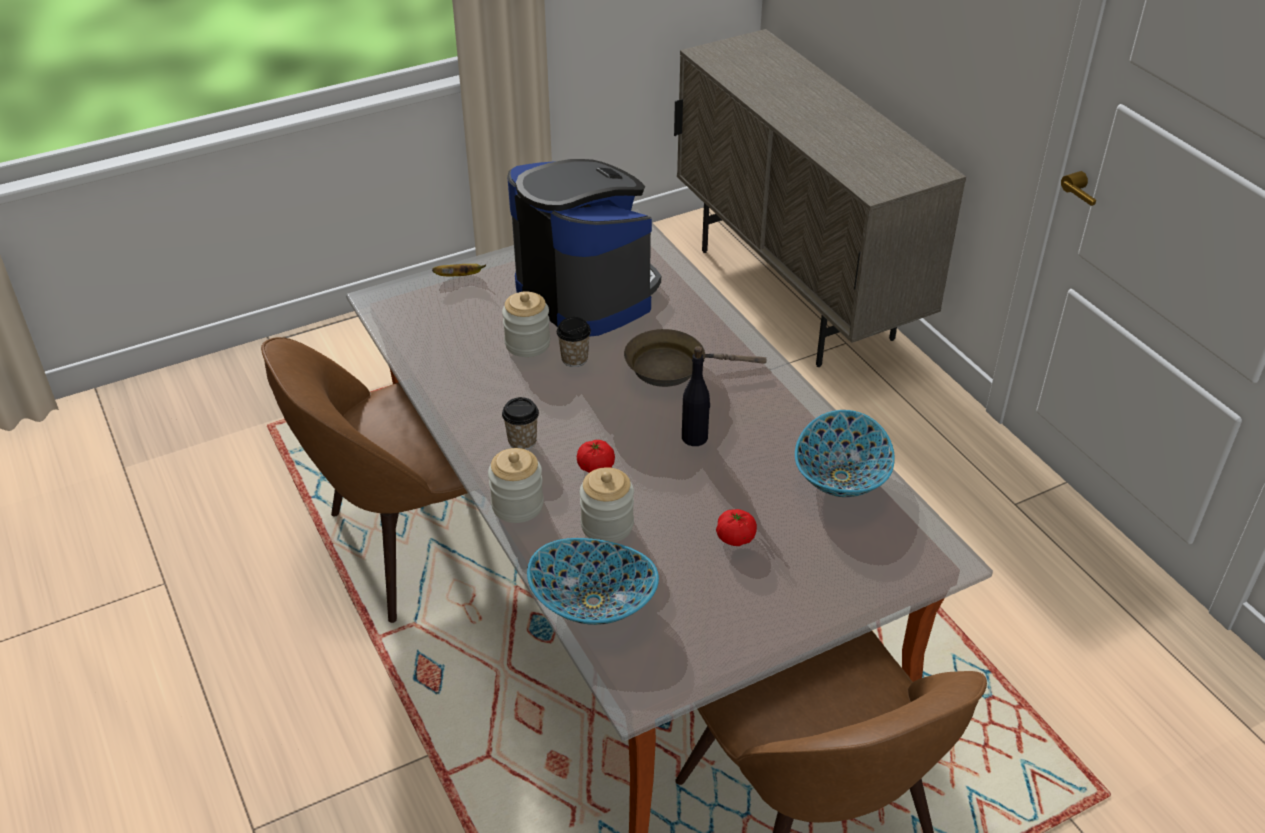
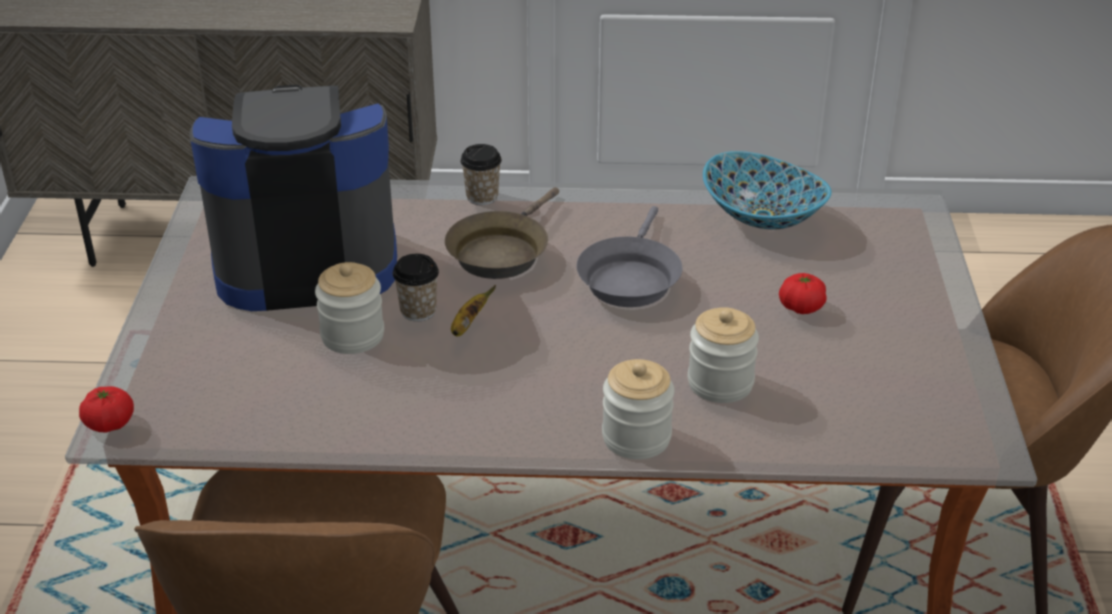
camera: 60 degrees left, 5 degrees down
(459, 276) = (155, 345): banana -> banana (468, 325)
(522, 441) = (528, 398): cup -> cup (482, 197)
(593, 601) = (831, 432): bowl -> none
(596, 467) = (619, 359): tomato -> tomato (109, 423)
(695, 437) = (629, 278): black bottle -> grey frying pan

